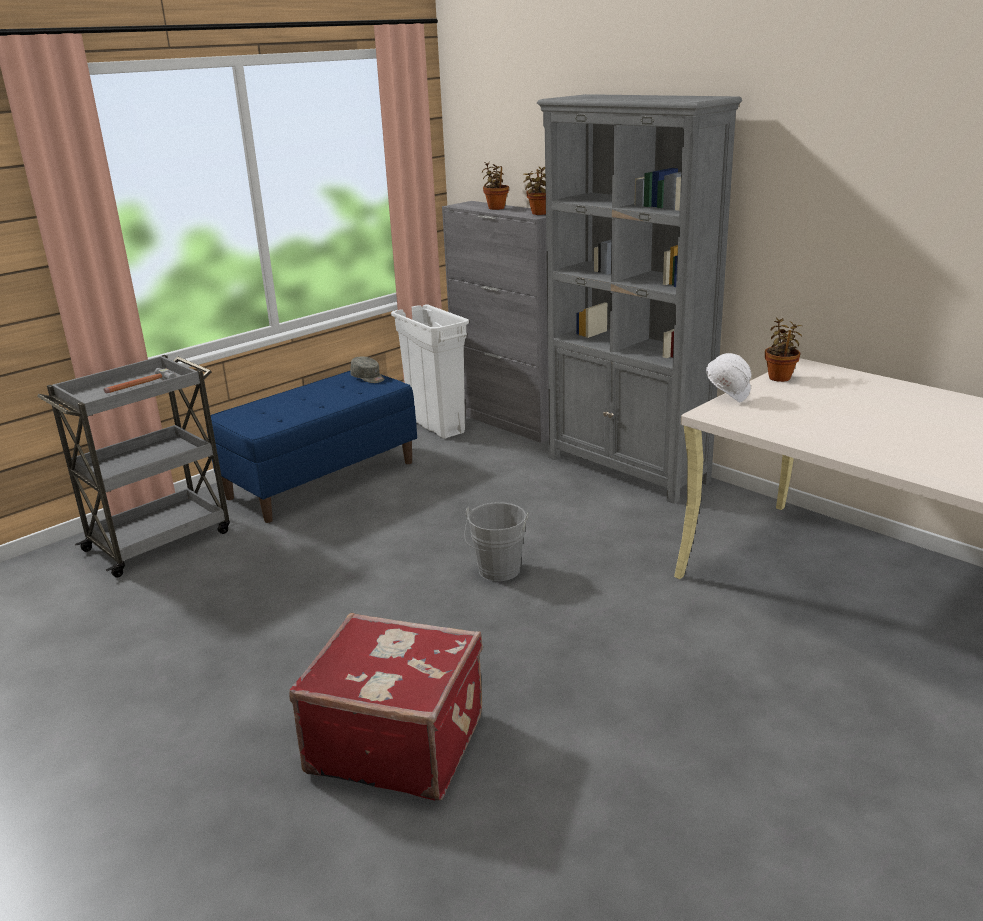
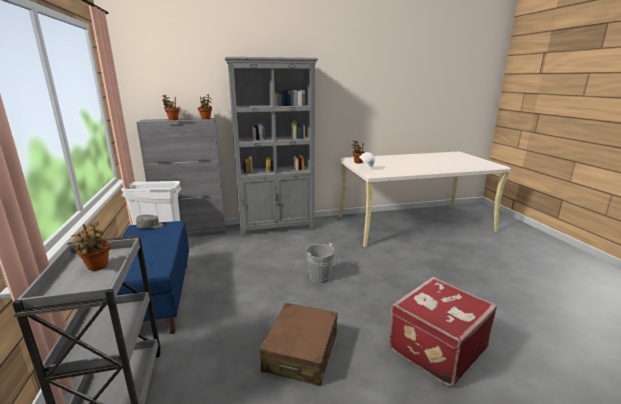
camera: 60 degrees left, 5 degrees down
(138, 386) = (97, 267): hammer -> potted plant
(295, 620) = (301, 352): none -> brown suitcase

